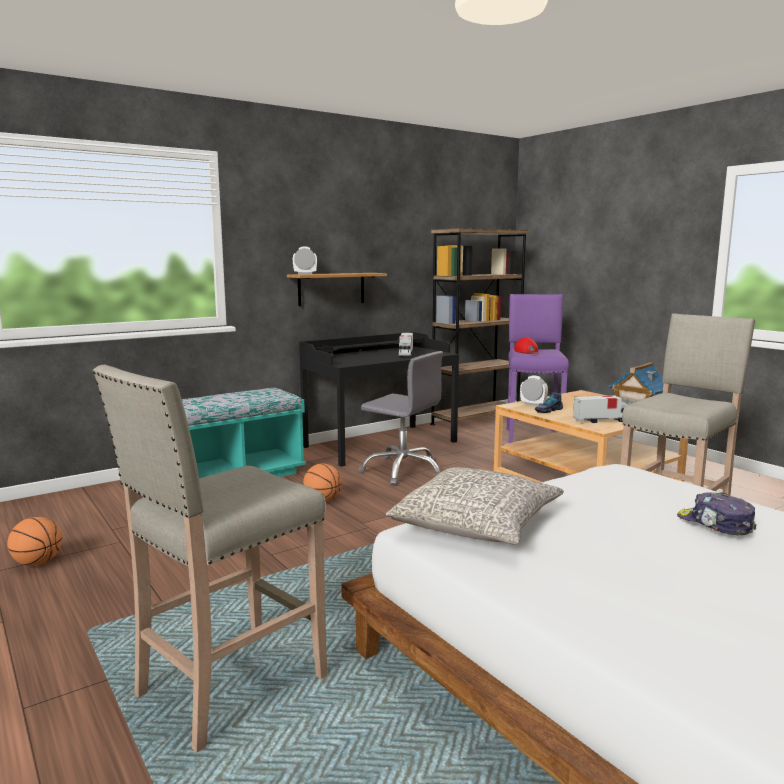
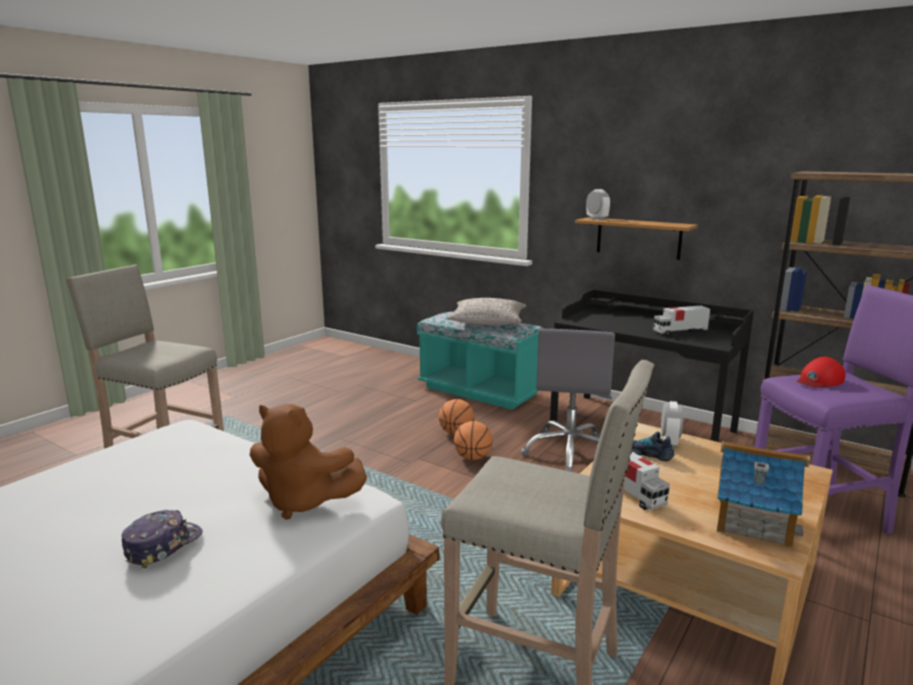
camera: 70 degrees right, 5 degrees up
(37, 563) = (303, 382): basketball -> basketball (472, 458)
(477, 525) = (185, 443): grey pillow -> grey pillow (487, 323)
(631, 481) = (303, 501): none -> brown plush toy

